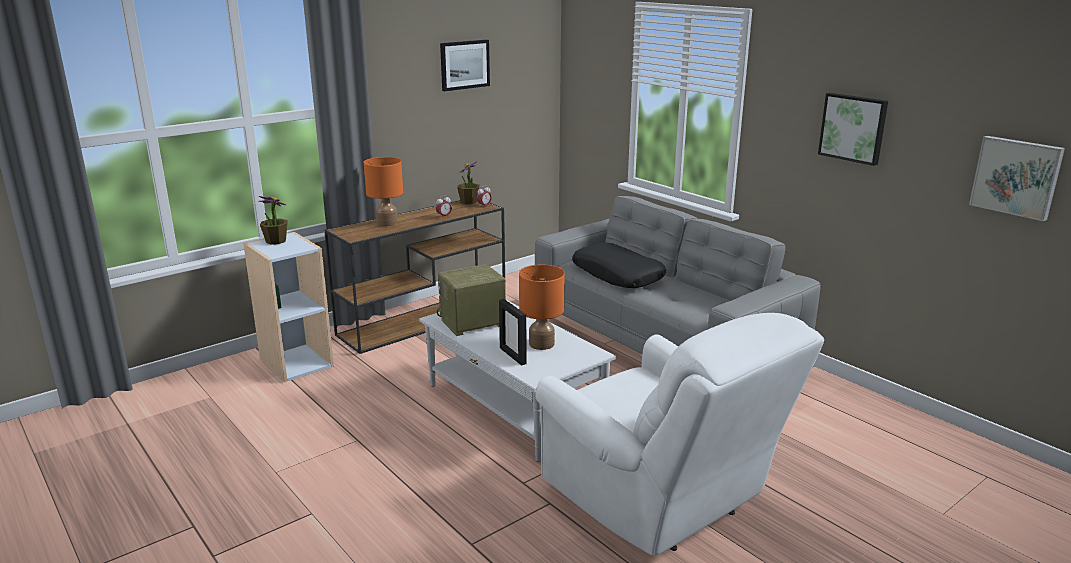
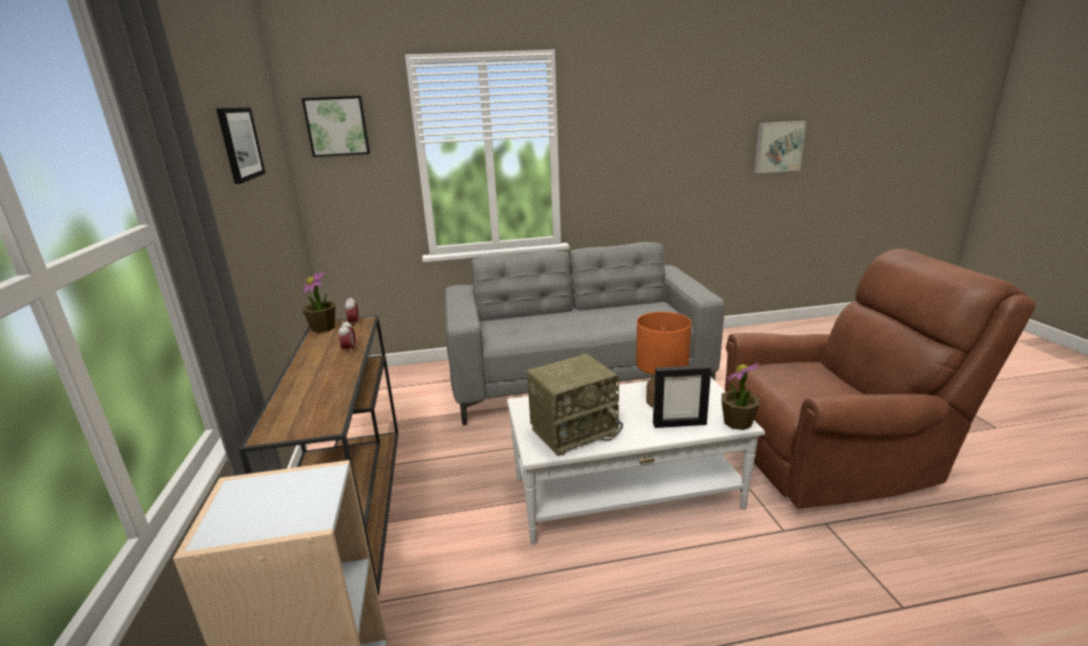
camera: 60 degrees left, 0 degrees up
(276, 241) = (239, 508): potted plant -> potted plant (737, 422)
(386, 223) = (305, 391): orange table lamp -> none
(472, 323) = (574, 430): radio -> radio turned 120 degrees counterclockwise
(618, 275) = (545, 327): black pillow -> none
(662, 504) = (834, 459): white armchair -> brown armchair
(853, 128) = (665, 139): picture -> picture (337, 126)

